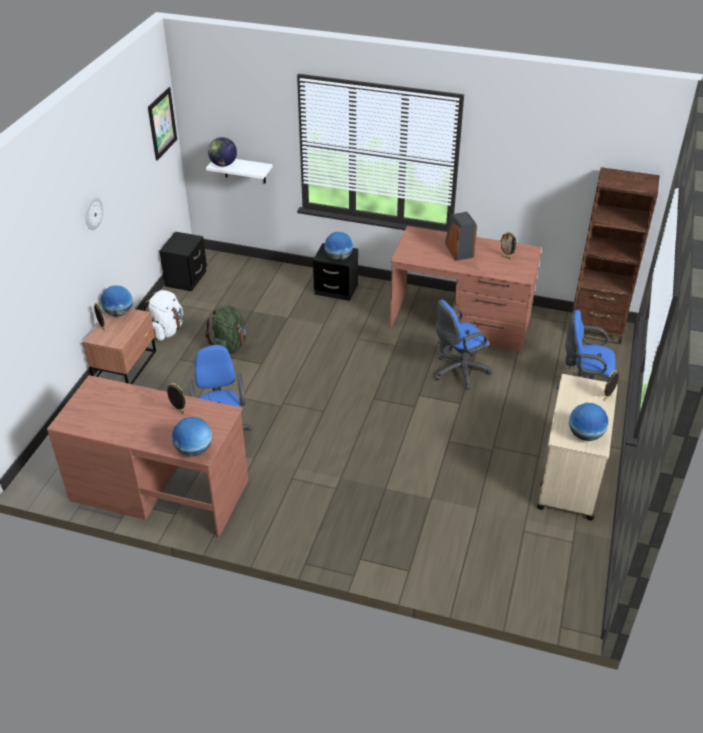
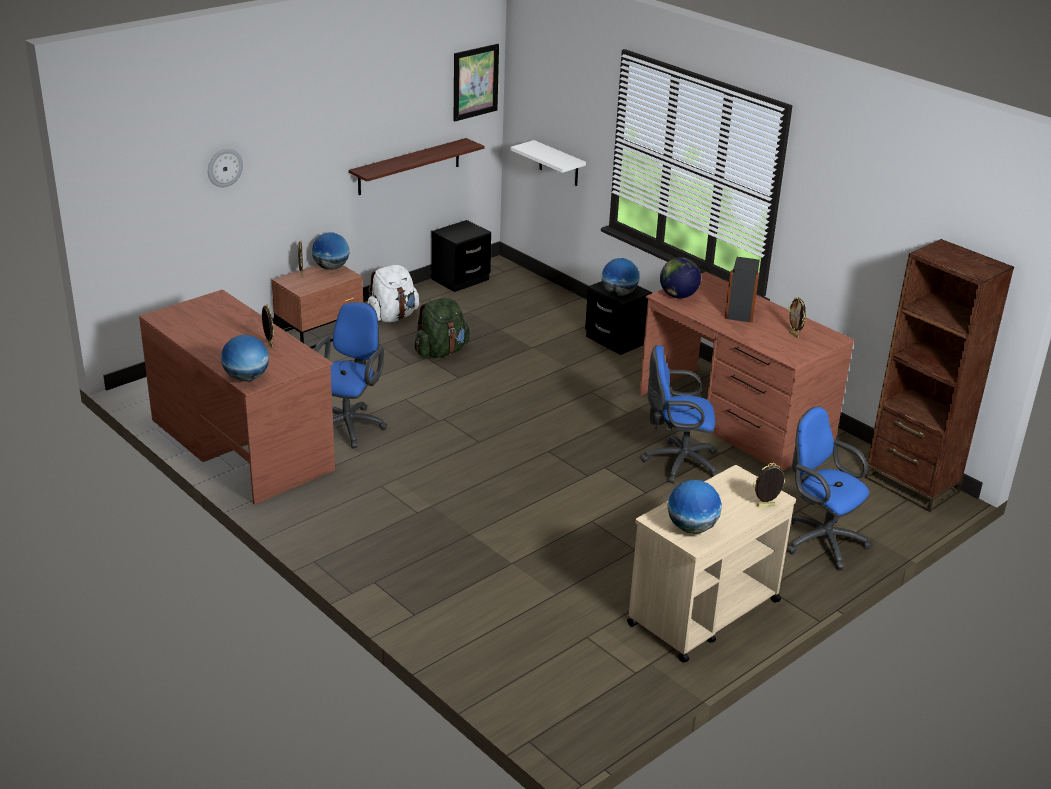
camera: 30 degrees right, 10 degrees down
(93, 213) = (329, 140): wall clock -> wall clock (224, 167)
(139, 209) = (409, 166): none -> shelf
(223, 164) = (532, 149): globe -> globe (678, 296)

